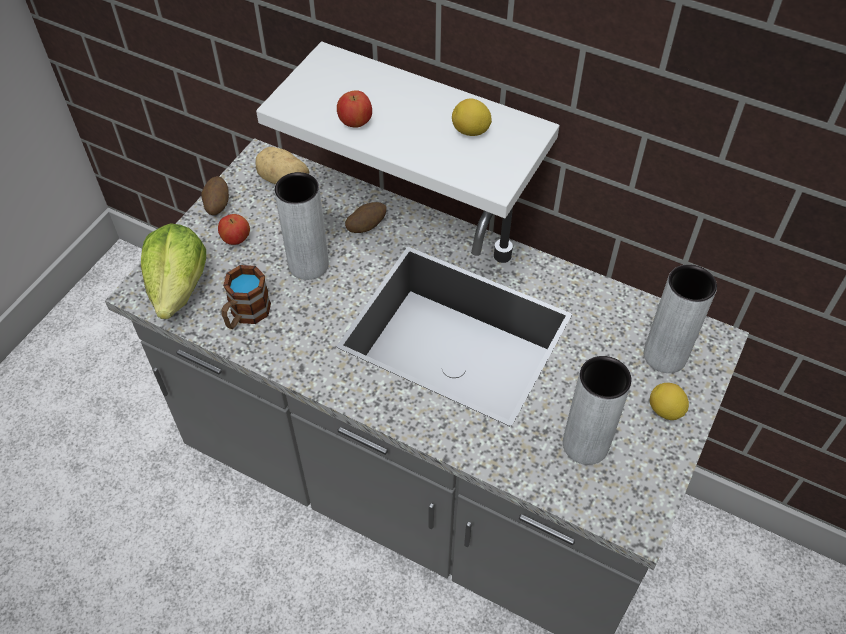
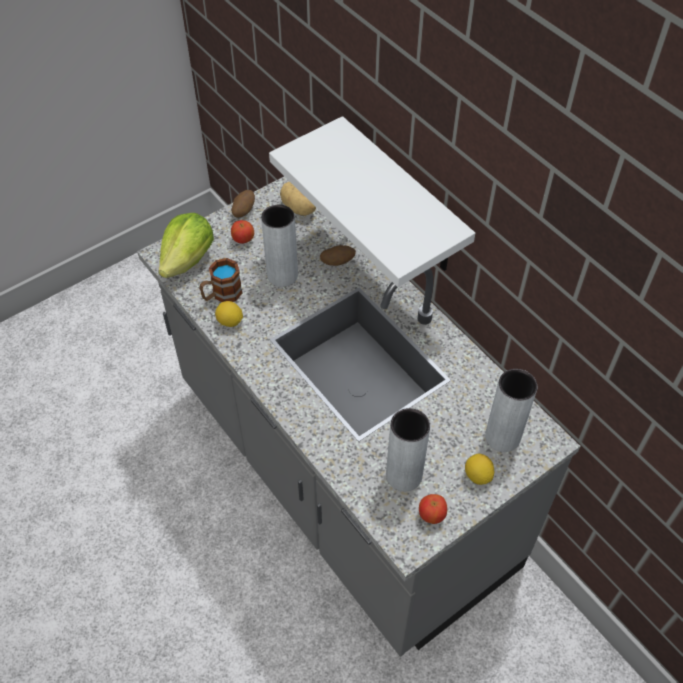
camera: 25 degrees right, 0 degrees up
(355, 123) = (330, 183): apple -> apple (432, 515)
(471, 131) = (406, 216): lemon -> lemon (230, 322)

